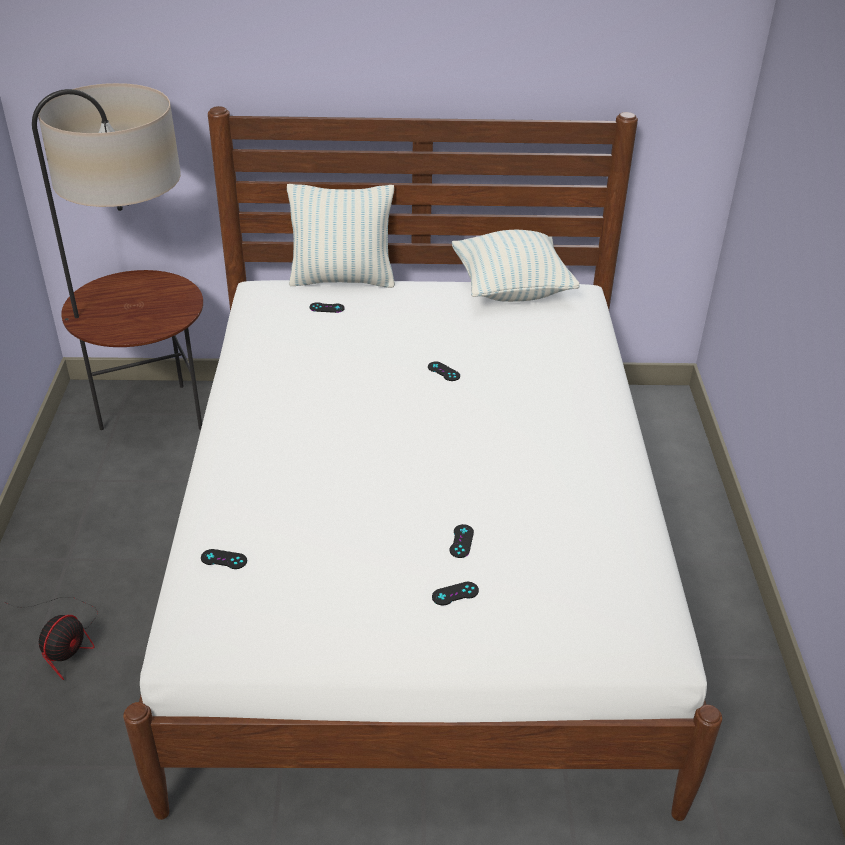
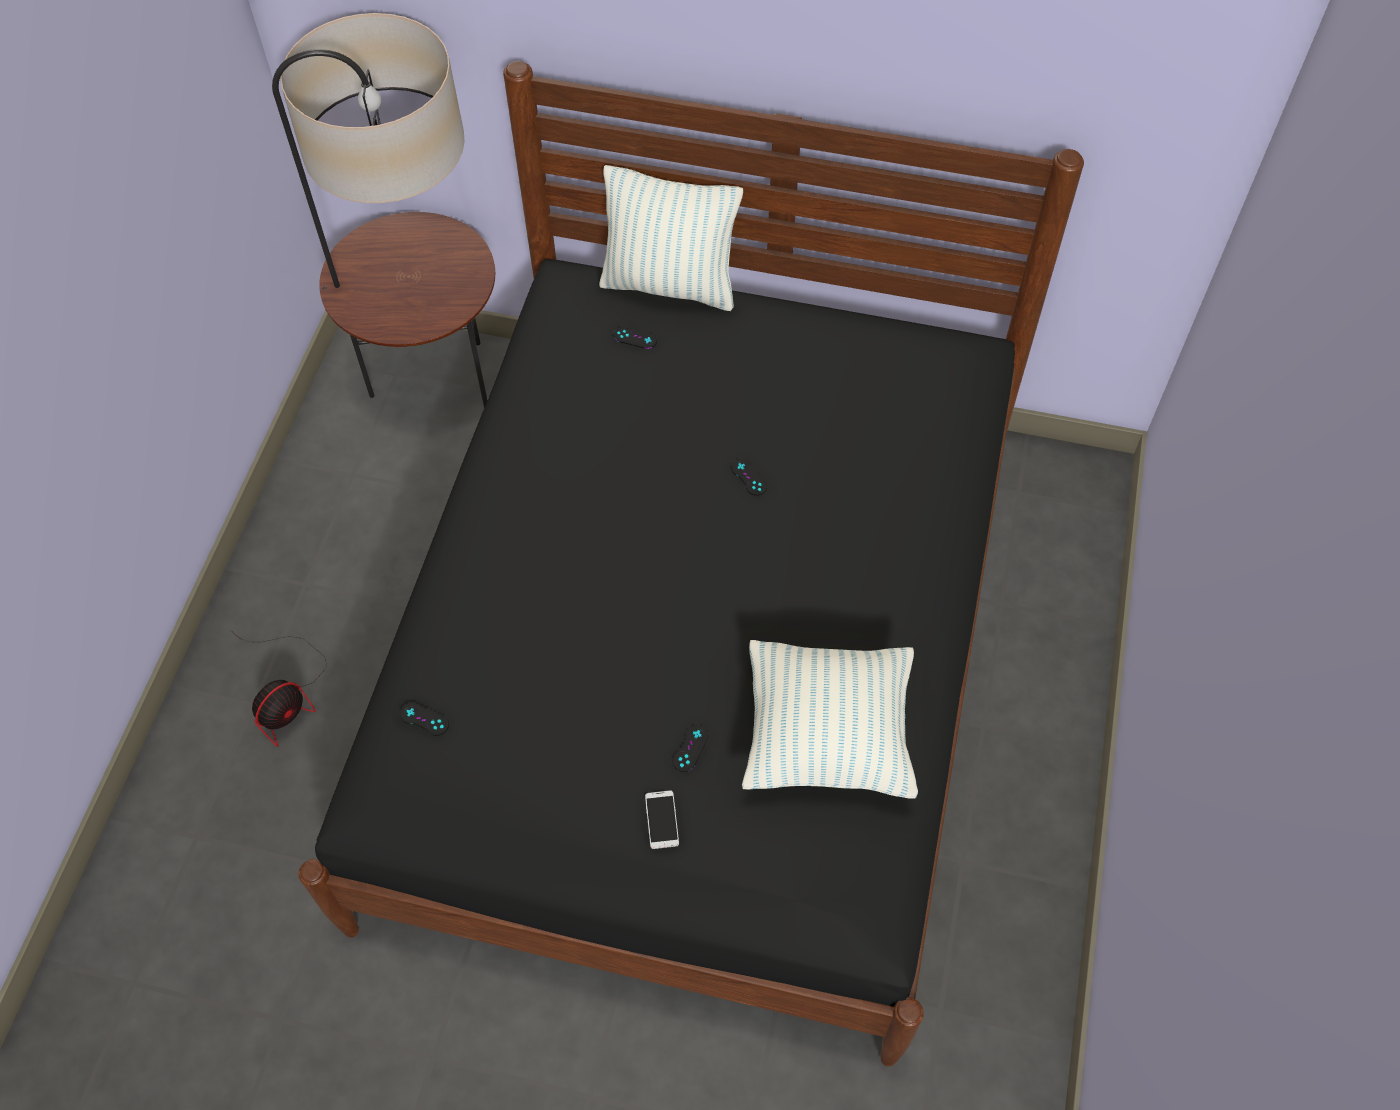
camera: 15 degrees right, 20 degrees up
(419, 560) = (700, 666): white bed -> black bed
(455, 594) = (661, 820): black game controller -> phone
(511, 289) = (883, 341): pillow -> pillow (827, 736)

